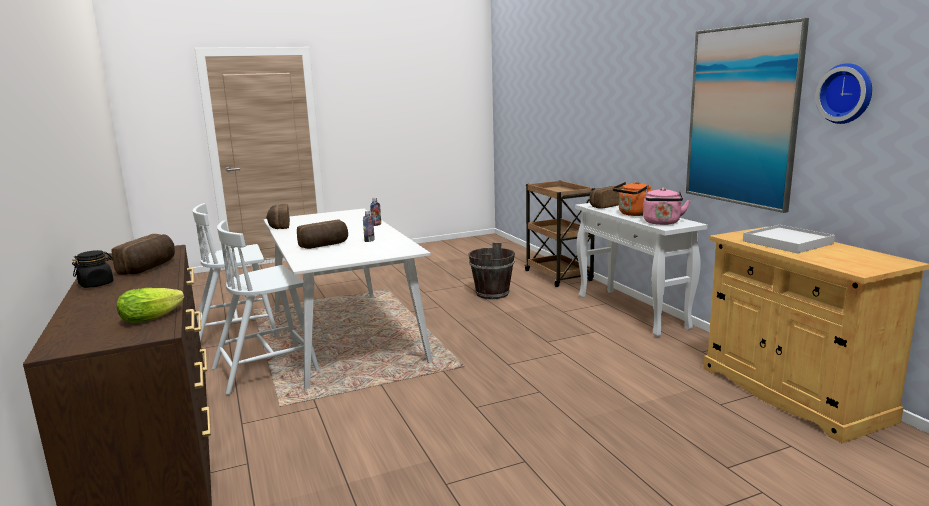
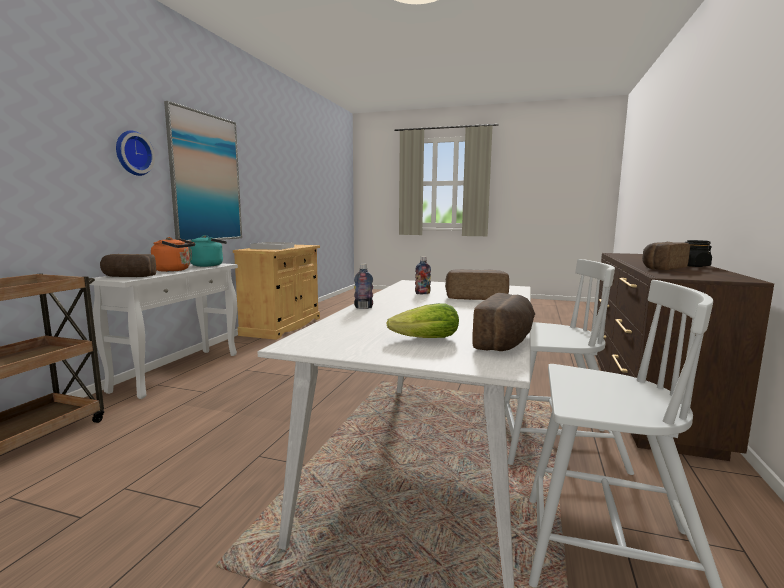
camera: 140 degrees left, 5 degrees down
(154, 317) = (622, 255): lettuce -> lettuce (421, 339)
(492, 293) = (165, 447): brown bucket -> none
(662, 223) = (209, 265): pink kettle -> turquoise kettle
(847, 93) = (252, 169): wall clock -> wall clock (132, 153)

